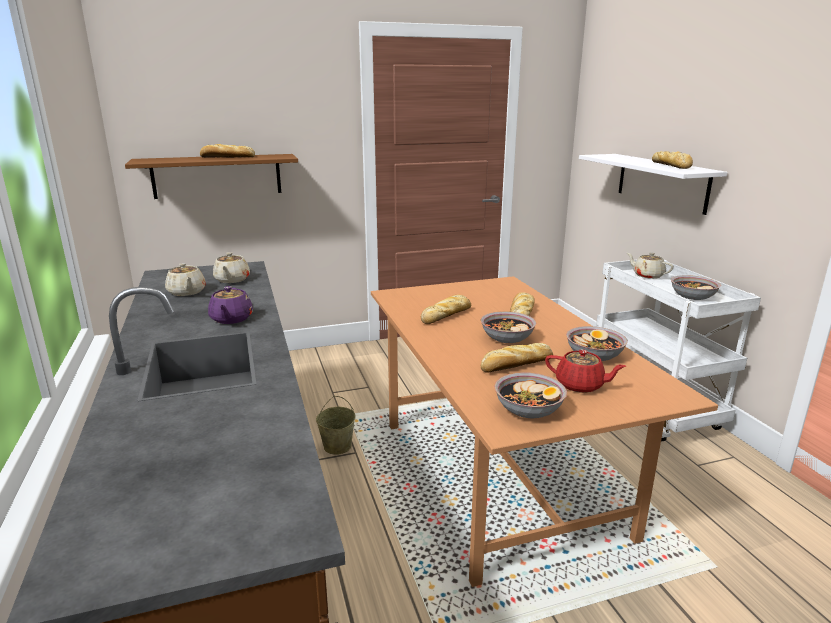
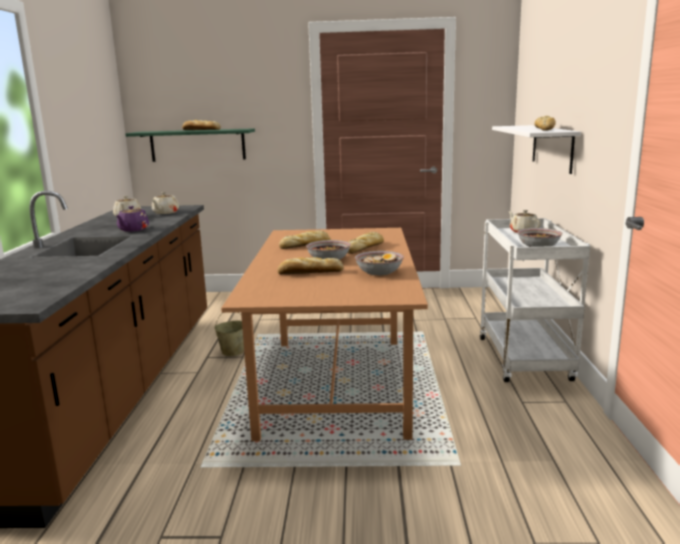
camera: 20 degrees right, 5 degrees down
(217, 176) = (197, 145): brown shelf -> green shelf
(528, 409) = (277, 293): bowl -> none
(580, 385) = (338, 286): red teapot -> none

